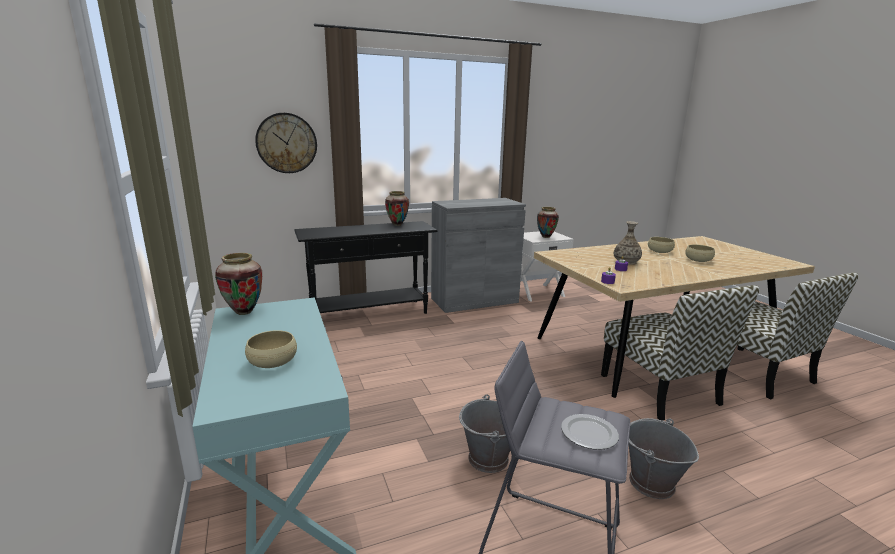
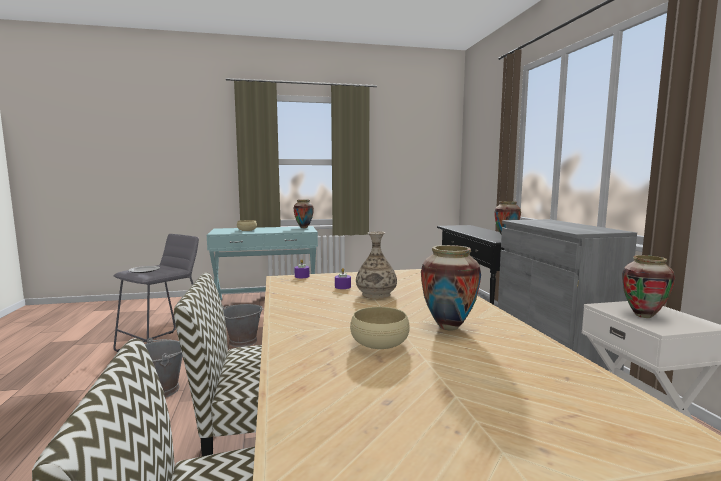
camera: 100 degrees right, 10 degrees down
(286, 143) = (490, 158): wall clock -> none
(660, 251) = (448, 327): beige bowl -> vase

